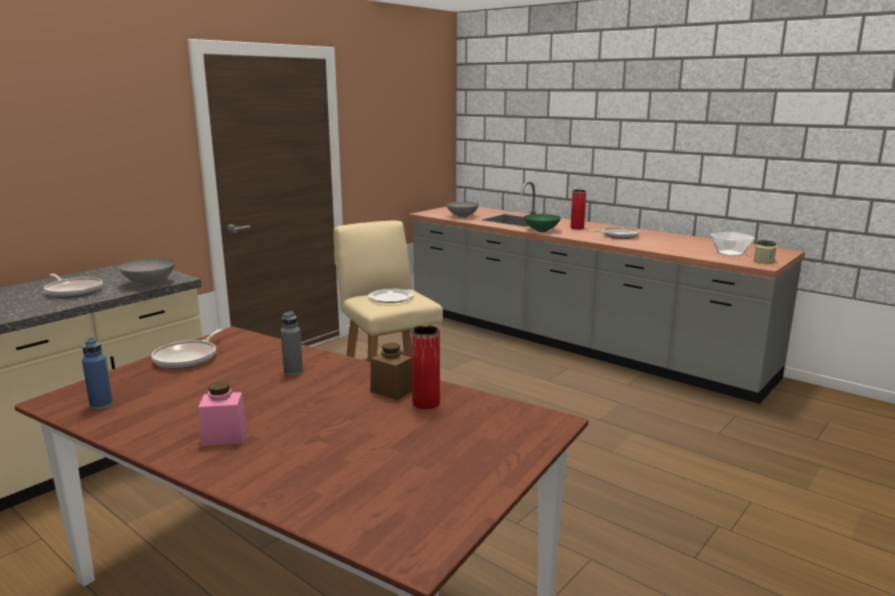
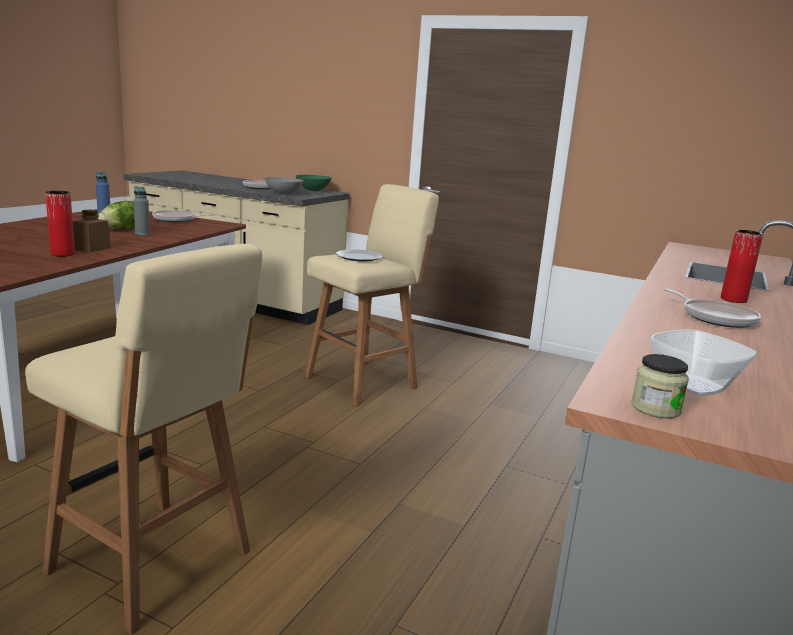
camera: 75 degrees right, 0 degrees up
(224, 436) = (40, 227): pink jar -> none
(257, 383) = (124, 229): none -> lettuce
(462, 216) = (696, 256): grey bowl -> none
(541, 230) = (670, 282): green bowl -> green bowl (313, 190)
(694, 511) = (155, 564): none -> beige stool

